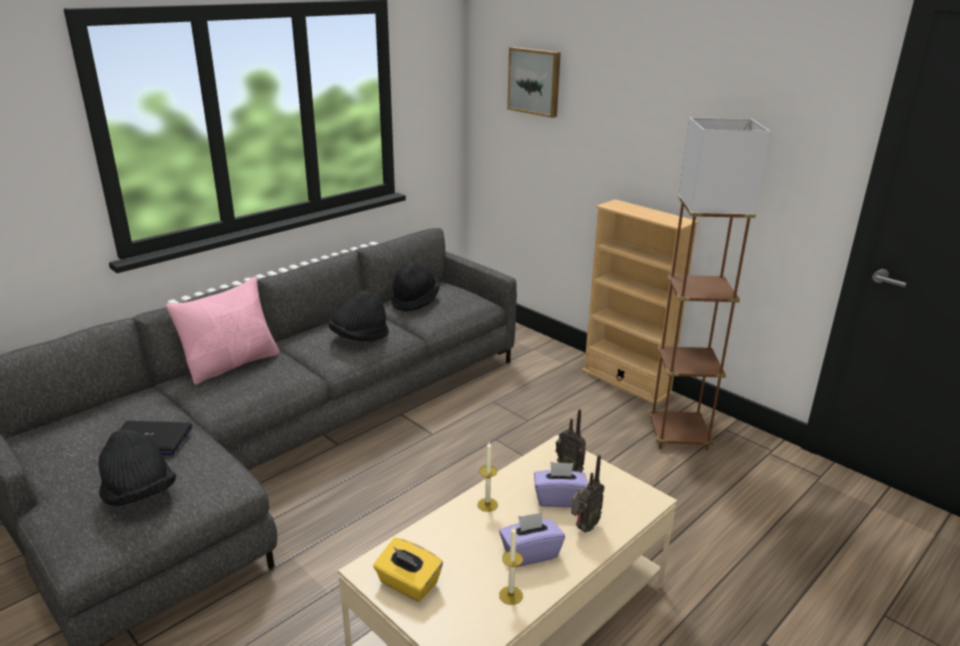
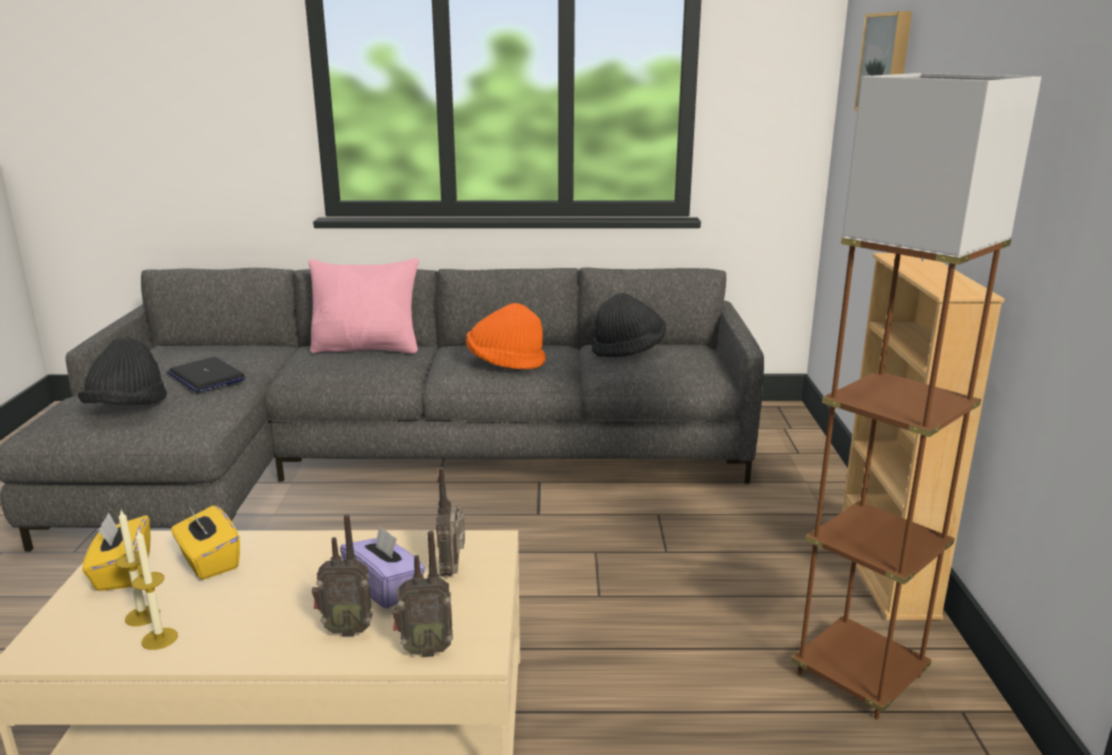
camera: 45 degrees right, 5 degrees down
(359, 337) = (505, 363): black hat -> orange hat
(444, 545) = (209, 562): none -> yellow tissue box
(487, 505) = (313, 552): candle -> candle (142, 616)
(530, 553) = (252, 616): purple tissue box -> none
(631, 512) = (424, 649): none -> radio

